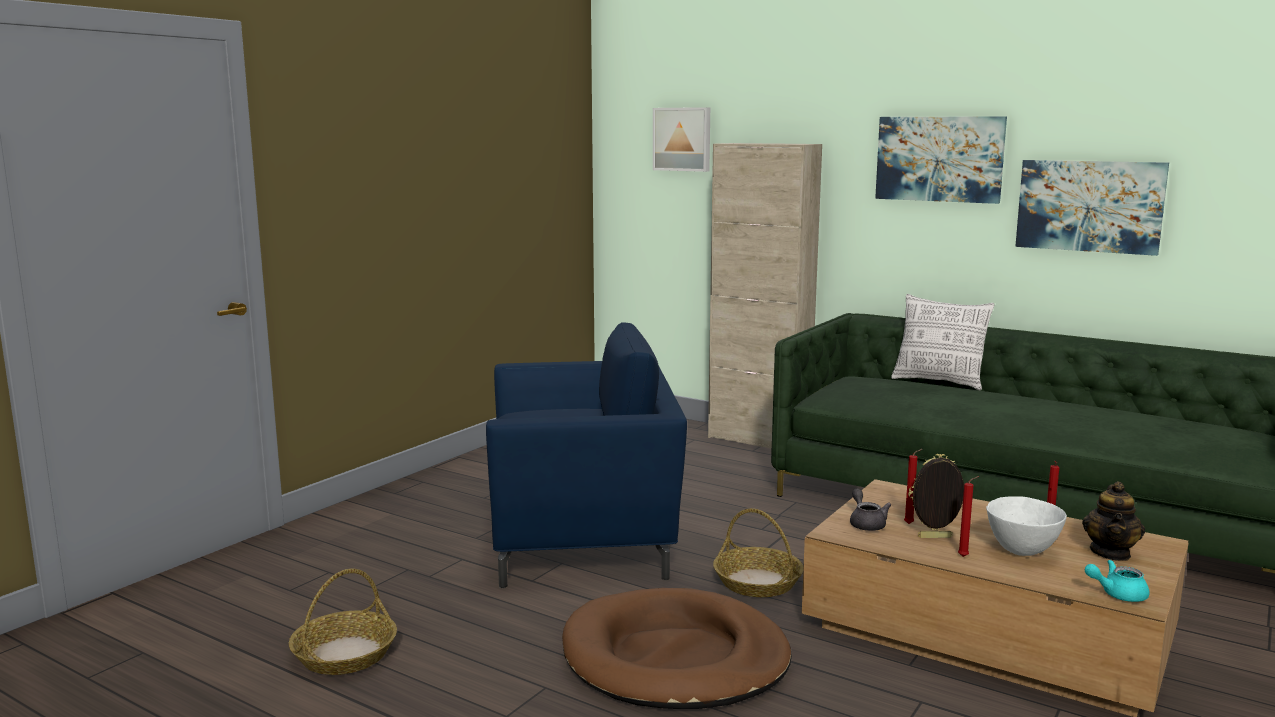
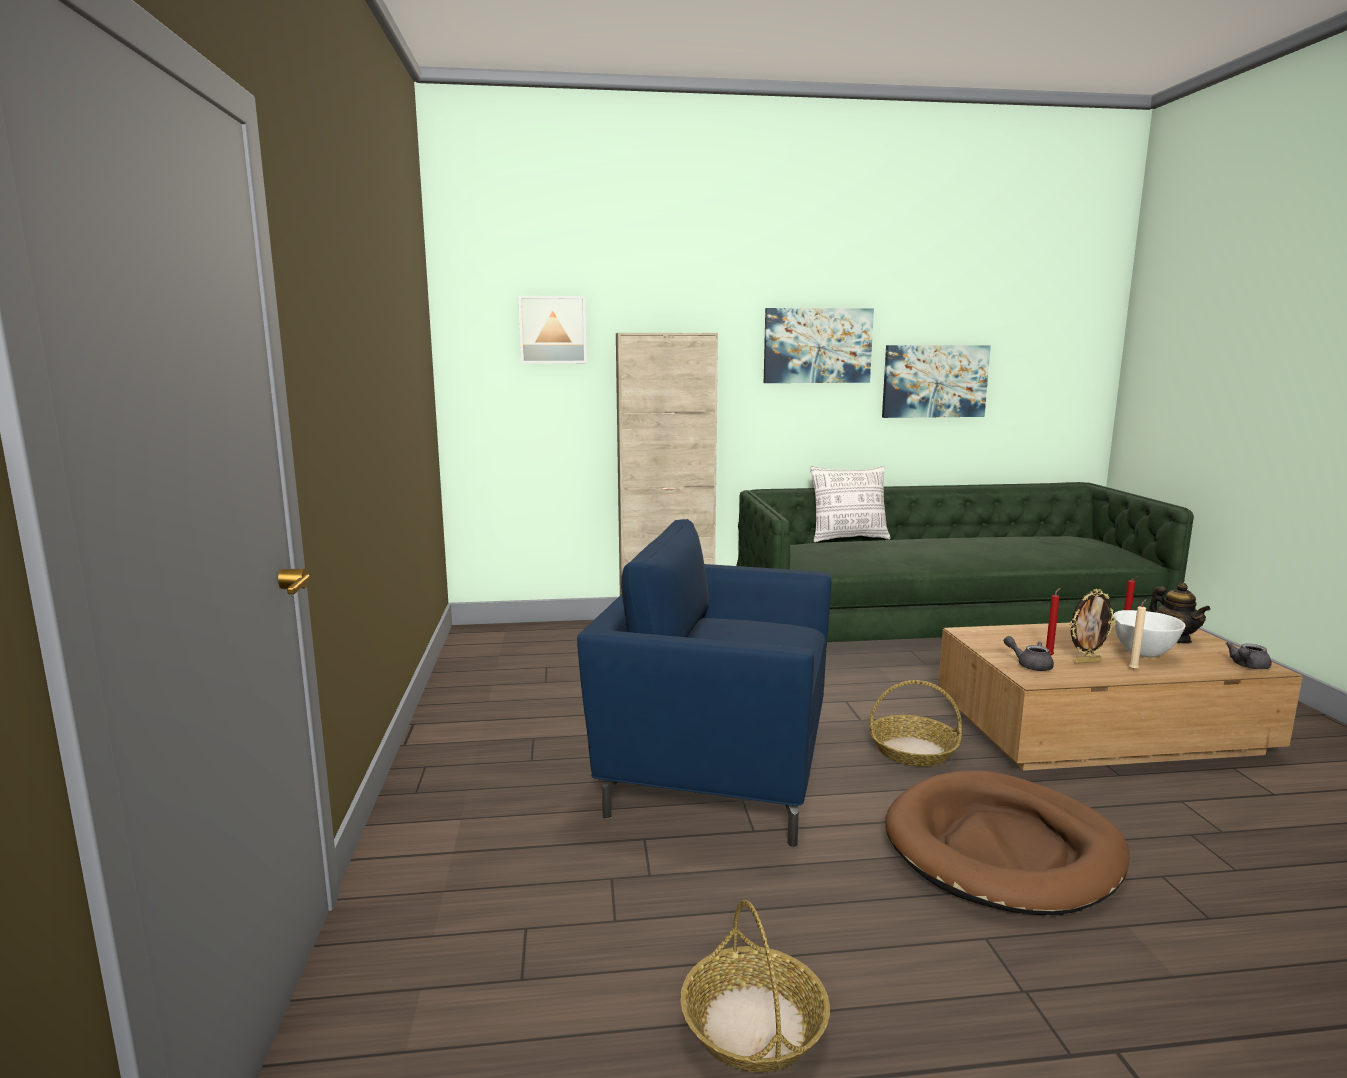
camera: 40 degrees left, 0 degrees up
(585, 540) = (715, 767): blue armchair -> blue armchair turned 120 degrees counterclockwise
(935, 538) = (1086, 661): picture frame -> picture frame turned 150 degrees counterclockwise
(965, 557) = (1134, 670): red candle -> beige candle
(1117, 594) = (1247, 666): turquoise teapot -> grey teapot

